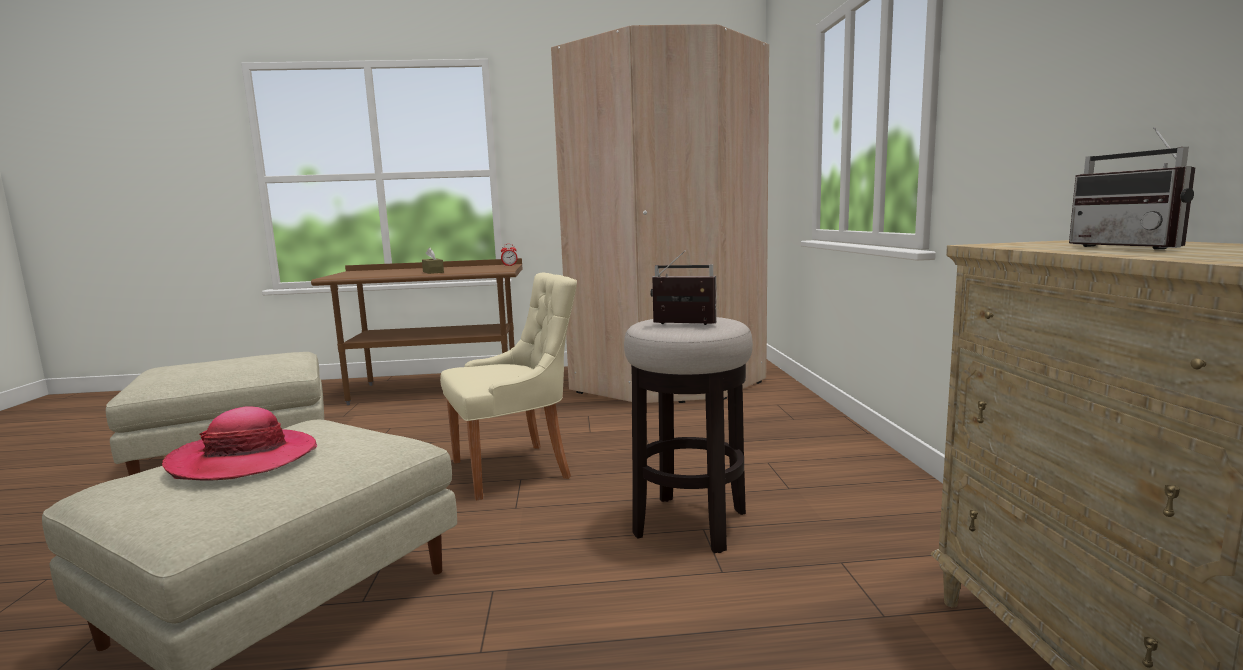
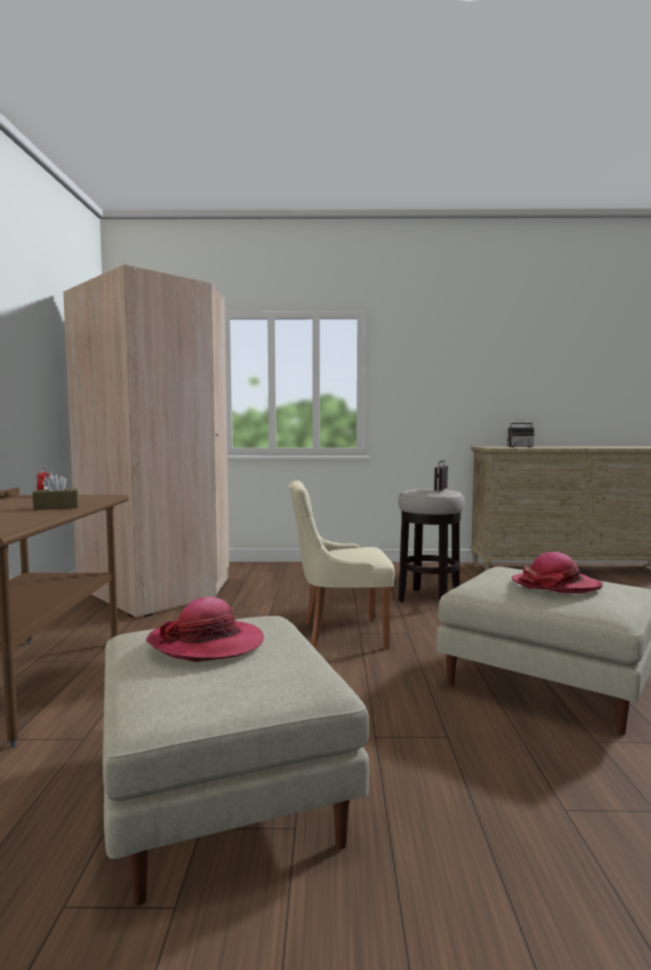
camera: 85 degrees left, 5 degrees down
(241, 361) = (207, 643): none -> hat
(515, 469) = (340, 634): beige chair -> beige chair turned 75 degrees counterclockwise

